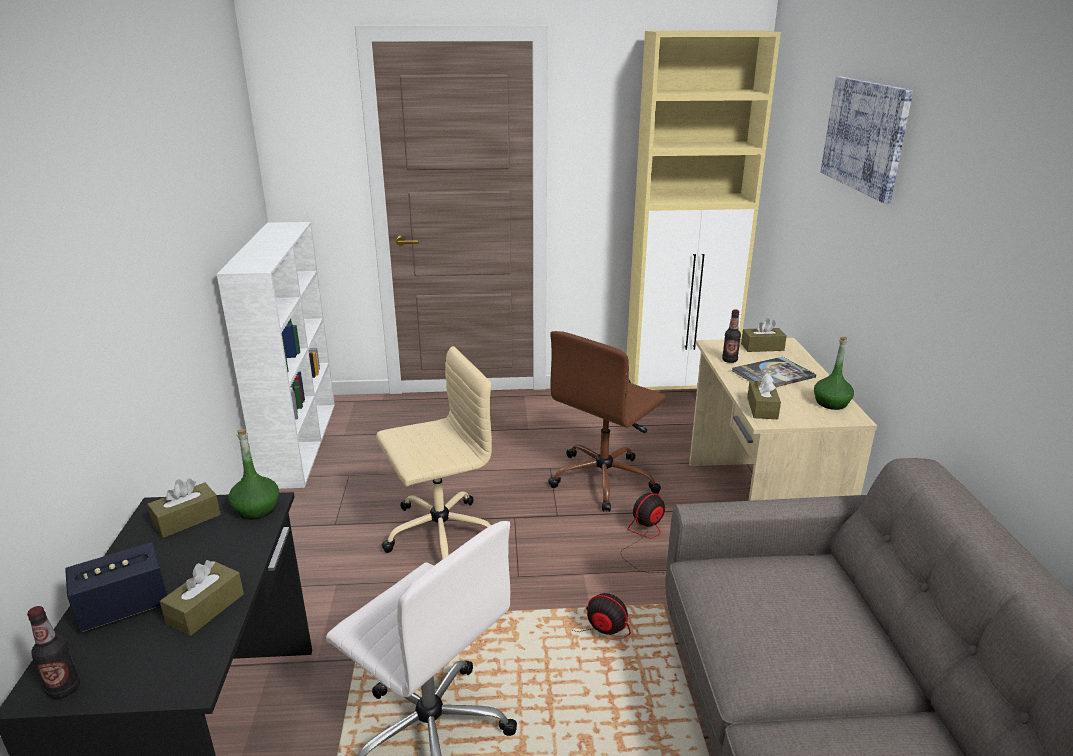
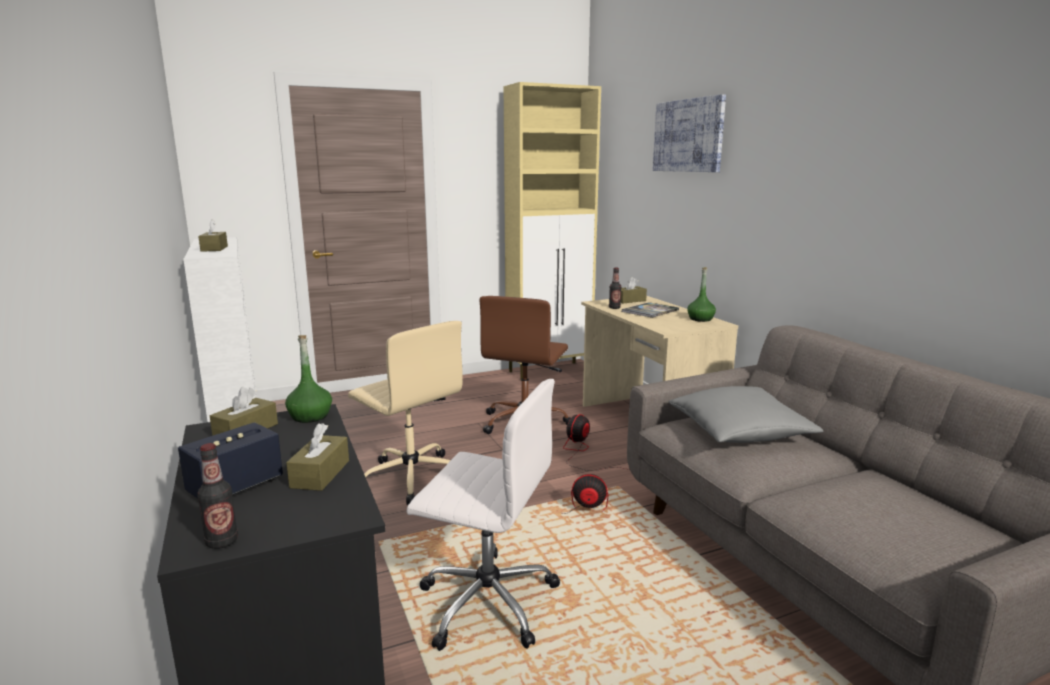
camera: 20 degrees left, 10 degrees down
(438, 534) = (410, 477): beige office chair -> beige office chair turned 90 degrees clockwise
(762, 408) = (659, 325): brown tissue box -> brown tissue box (214, 249)
(786, 605) = (739, 432): none -> grey pillow

